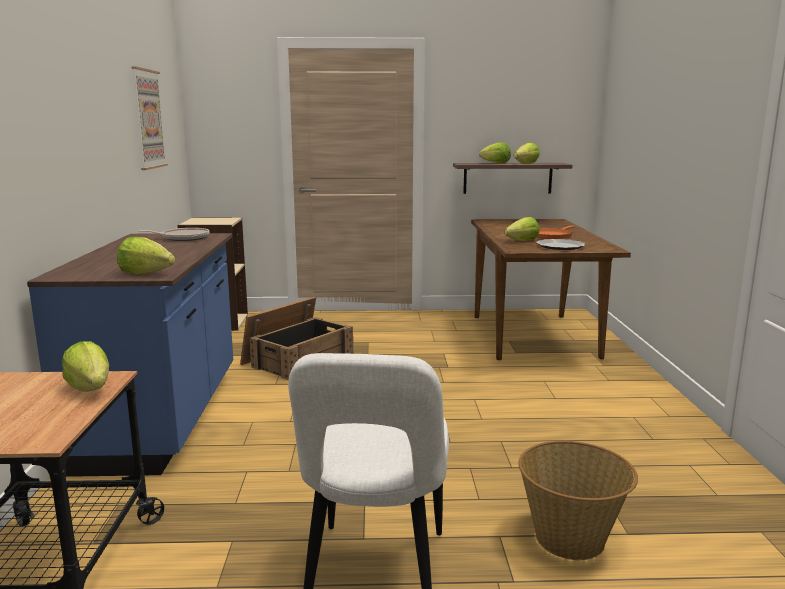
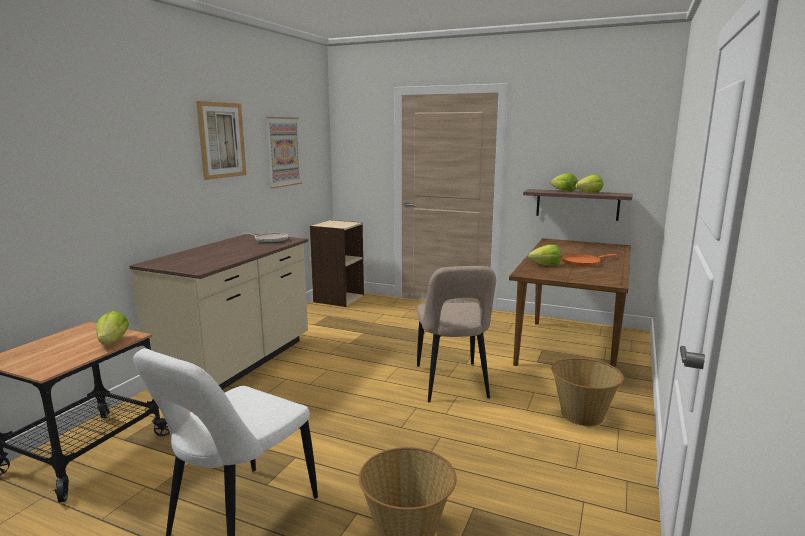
camera: 25 degrees right, 0 degrees up
(96, 95) = (222, 140): none -> picture
(146, 273) = (195, 267): lettuce -> none
(163, 418) = (238, 365): blue counter -> beige counter
(298, 359) = (363, 336): crate -> none
(456, 389) = (452, 384): none -> beige chair
(560, 246) = (569, 274): plate -> none
(609, 392) = (582, 415): none -> basket

